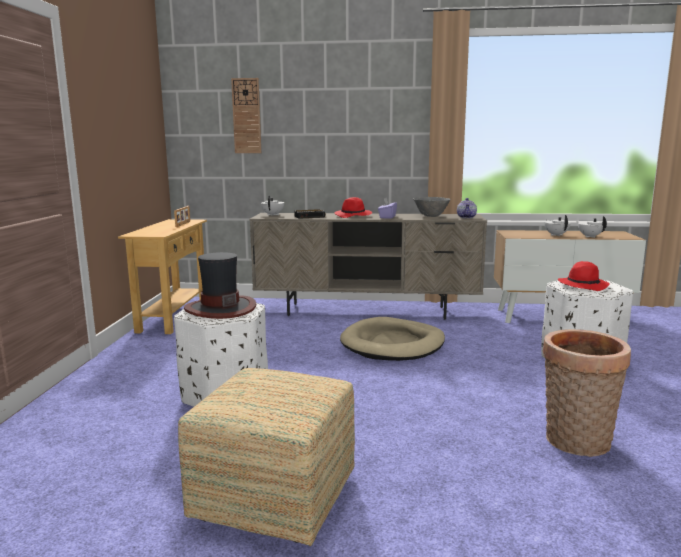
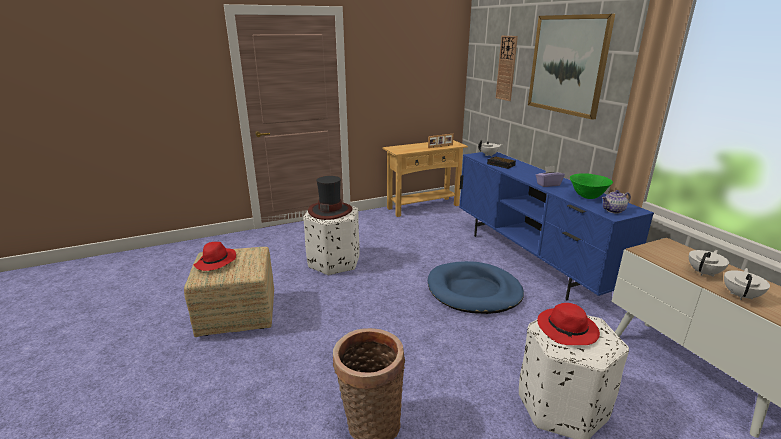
camera: 60 degrees right, 10 degrees up
(340, 104) = (567, 65): none -> picture
(353, 216) = (532, 174): red hat -> red hat (216, 262)
(367, 311) = (529, 260): beige tv stand -> blue tv stand
(393, 344) = (474, 291): beige dog bed -> blue dog bed
(431, 216) = (587, 197): grey bowl -> green bowl

